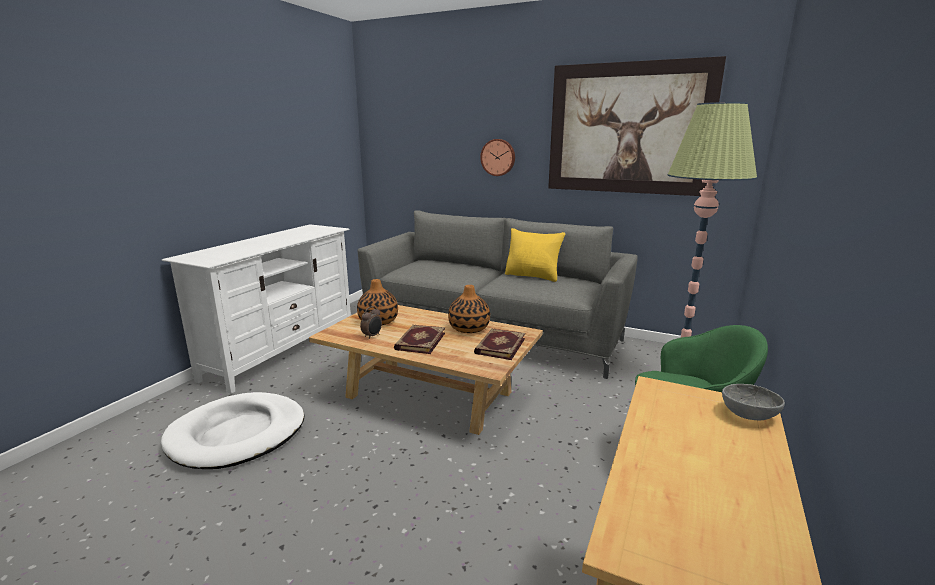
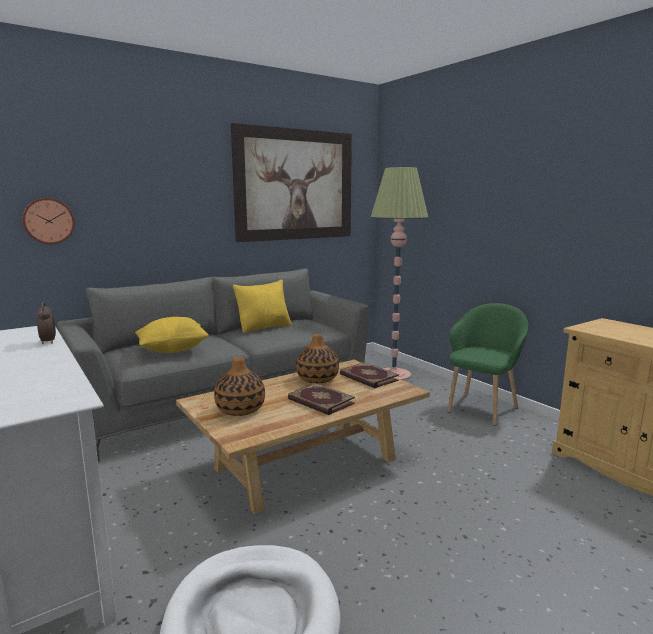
camera: 60 degrees left, 5 degrees down
(372, 336) = (278, 419): alarm clock -> alarm clock (49, 342)
(435, 270) = (173, 350): none -> yellow pillow
(498, 157) = (178, 214): wall clock -> wall clock (48, 221)
(747, 414) = (614, 323): grey bowl -> none

